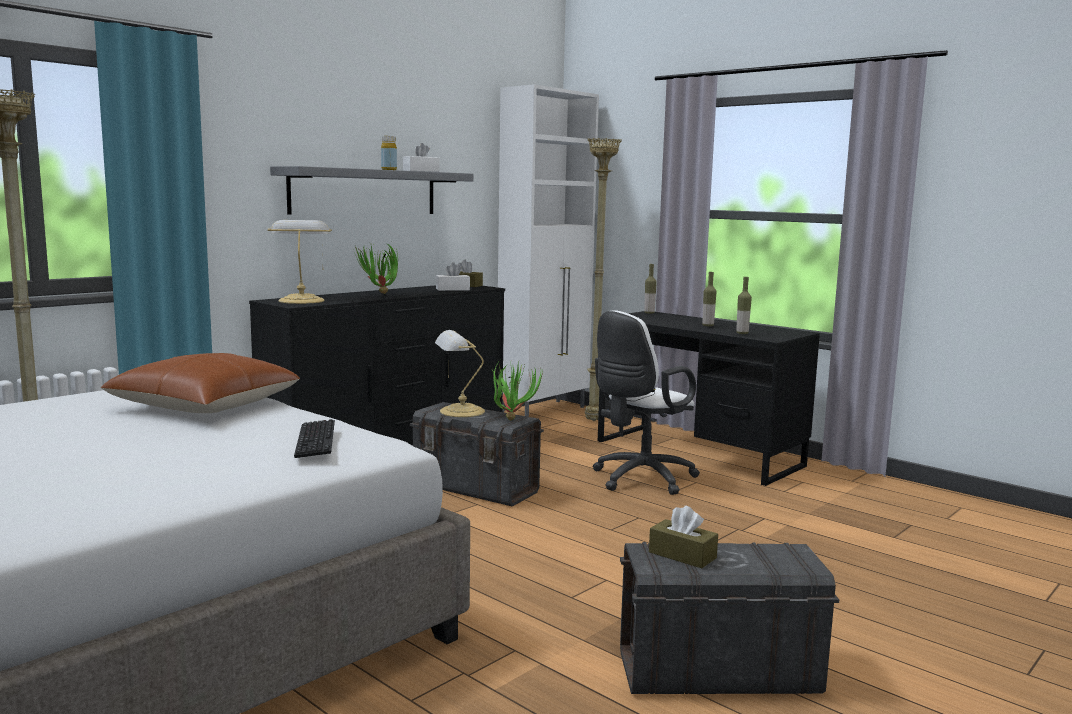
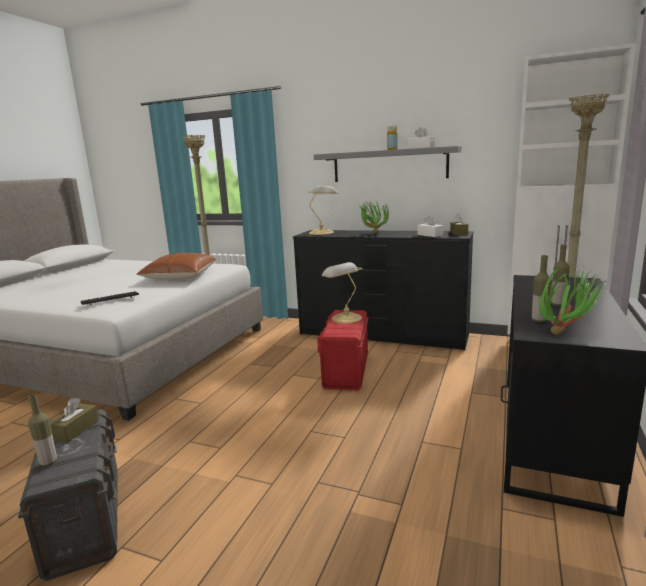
camera: 70 degrees right, 5 degrees up
(476, 488) = (346, 371): grey storage box -> red storage box
(512, 418) = (346, 331): potted plant -> potted plant (564, 333)
(639, 479) = (433, 420): white office chair -> none
(649, 313) = (582, 280): bottle -> bottle (48, 462)

